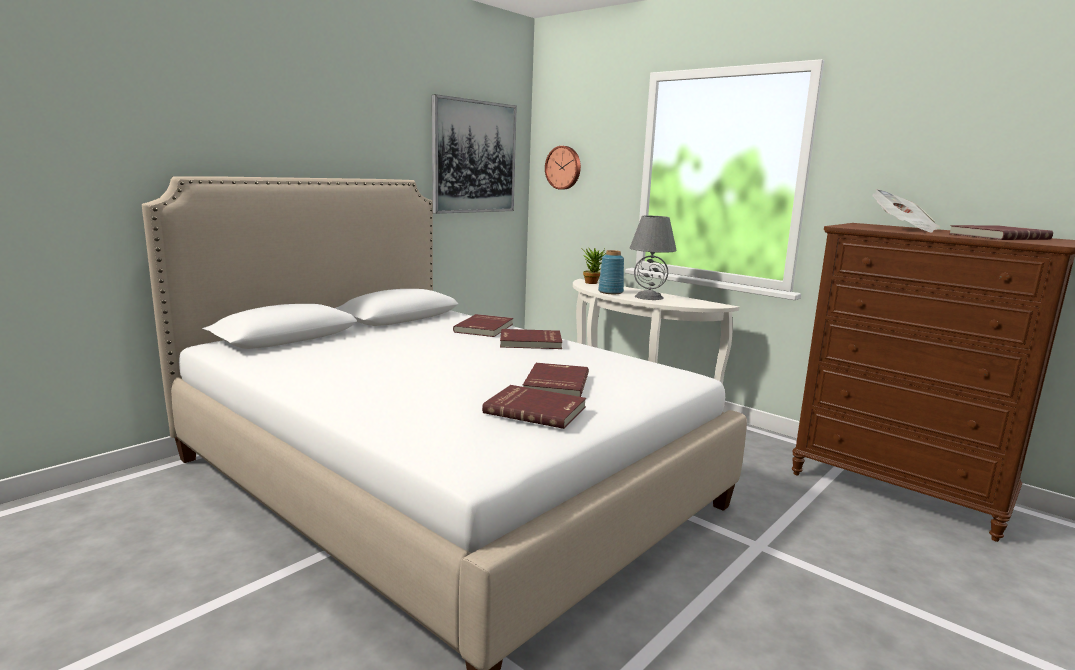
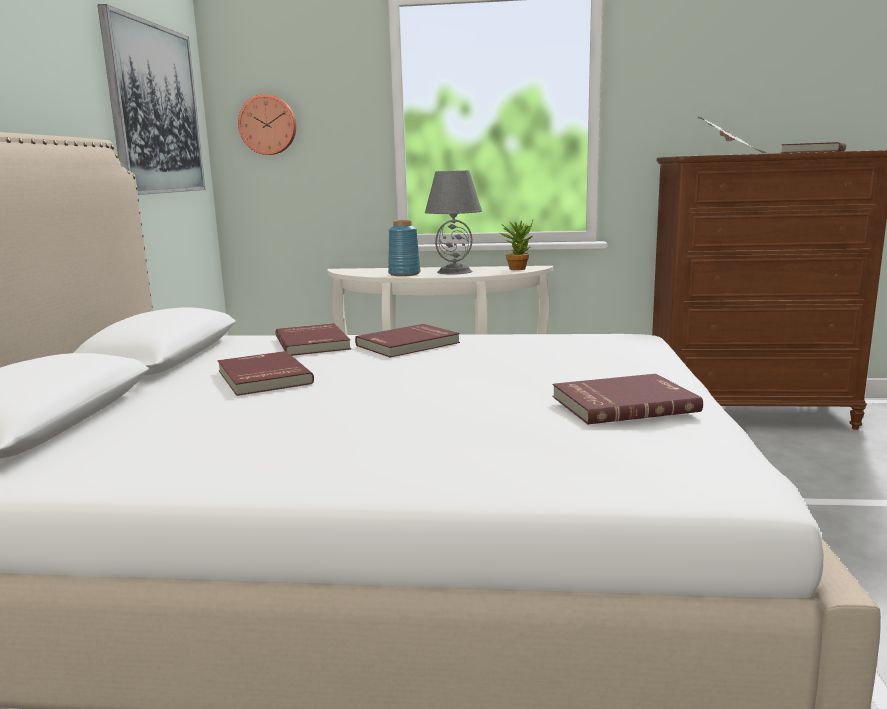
camera: 35 degrees left, 0 degrees up
(554, 383) = (552, 375): red book -> red book (262, 377)
(593, 282) = (356, 269): potted plant -> potted plant (517, 268)

